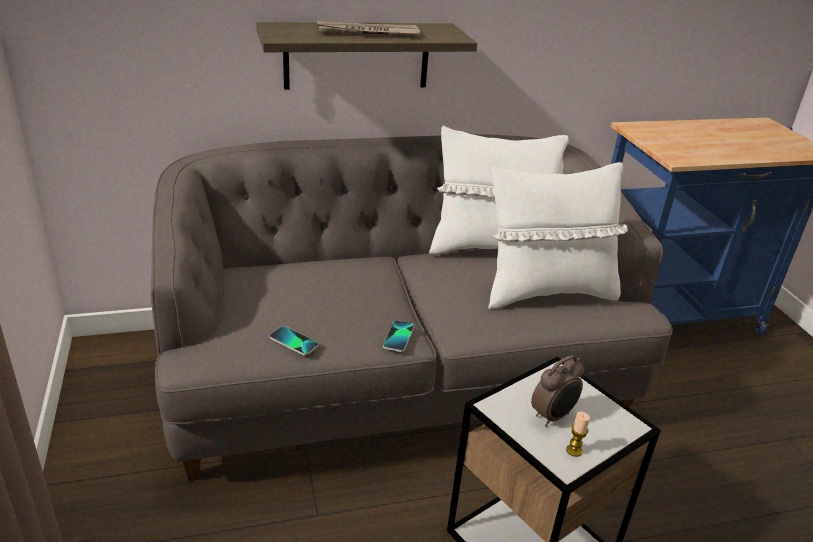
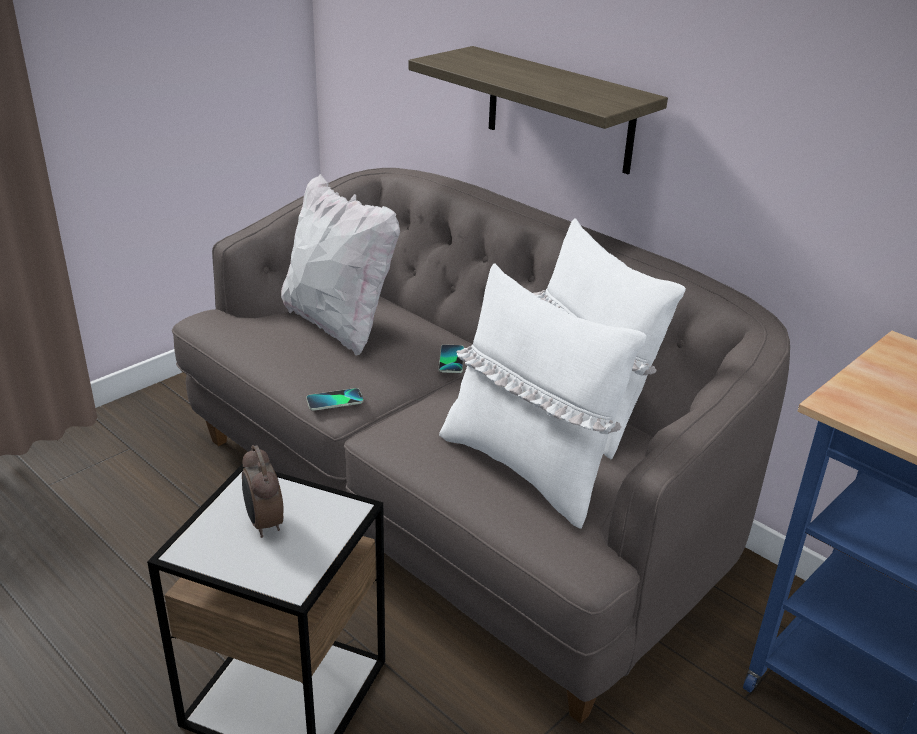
camera: 60 degrees right, 0 degrees up
(292, 295) = (339, 325): none -> white pillow
(294, 342) = (266, 350): phone -> phone (451, 360)
(367, 33) = (528, 78): newspaper -> none
(553, 416) = (264, 524): alarm clock -> alarm clock turned 45 degrees clockwise
(574, 450) = (215, 551): candle -> none

